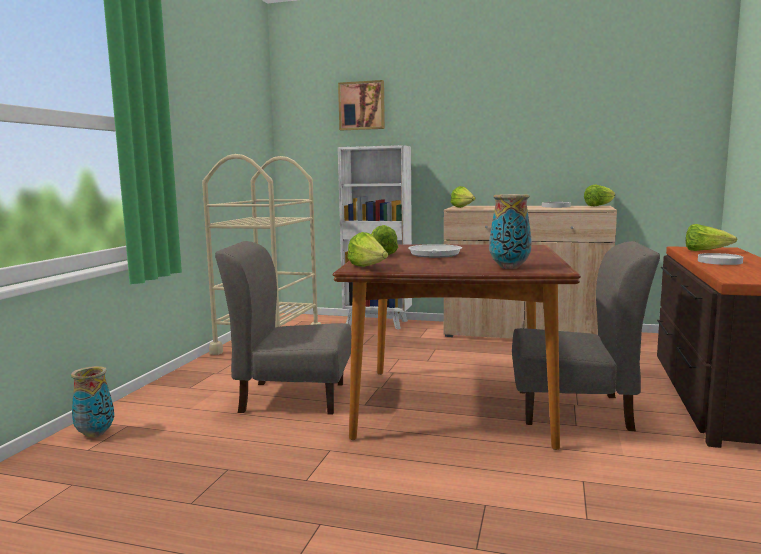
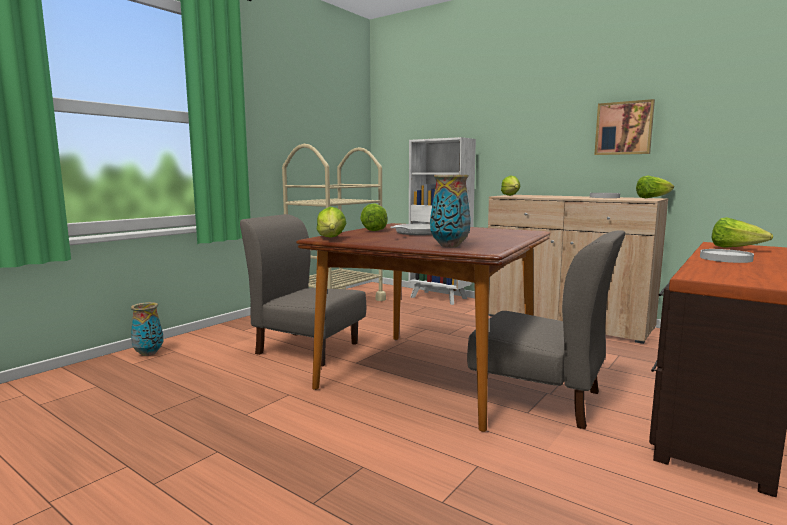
camera: 20 degrees right, 0 degrees up
(362, 106) = (438, 103): picture -> picture (624, 128)

